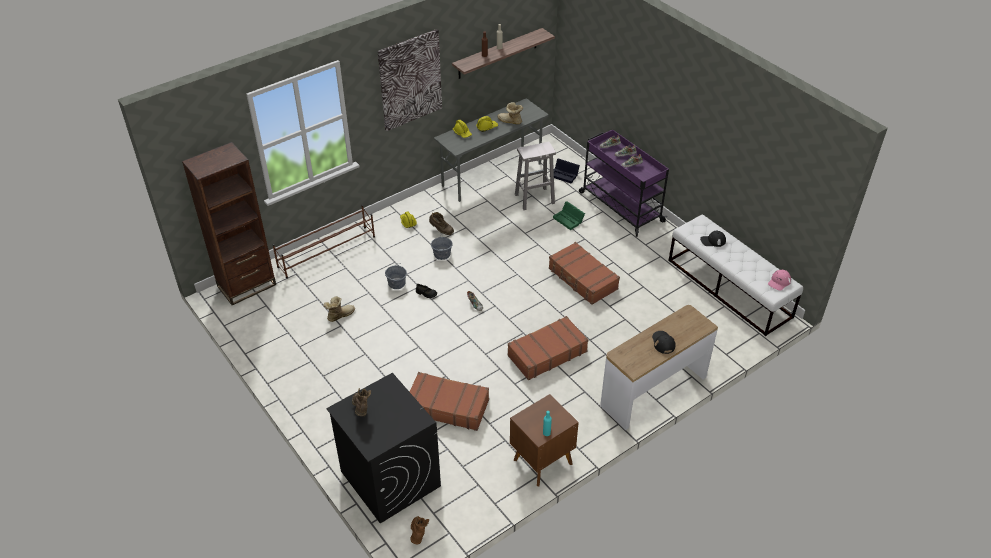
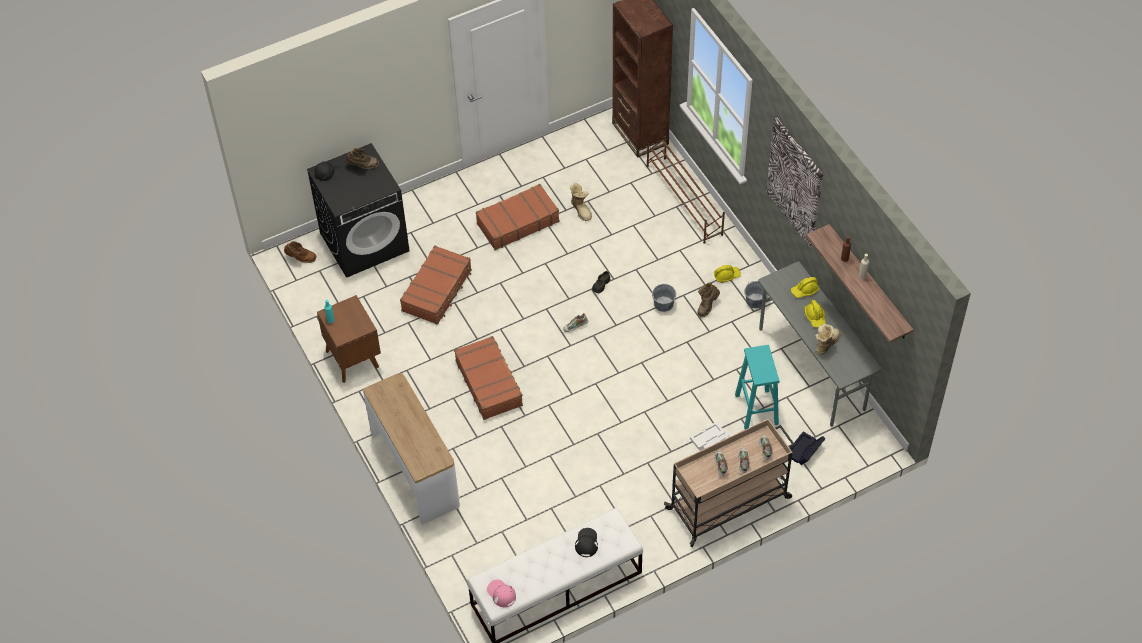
camera: 100 degrees right, 10 degrees up
(397, 283) = (621, 259): grey bucket -> grey bucket (756, 301)
(534, 199) = (756, 408): white stool -> turquoise stool
(569, 220) = (709, 440): green storage box -> white storage box
(582, 279) = (598, 436): brown suitcase -> brown suitcase (517, 222)
(620, 206) = (730, 503): purple cart -> beige cart
(663, 343) = (404, 425): black cap -> black cap (328, 172)

